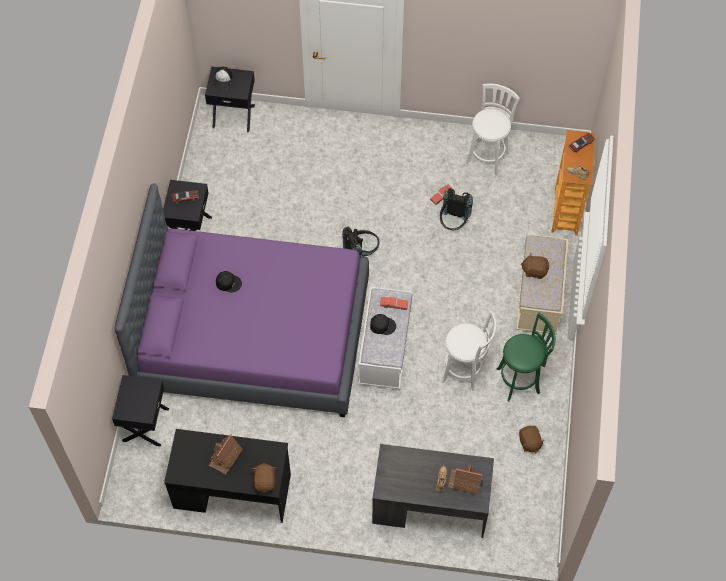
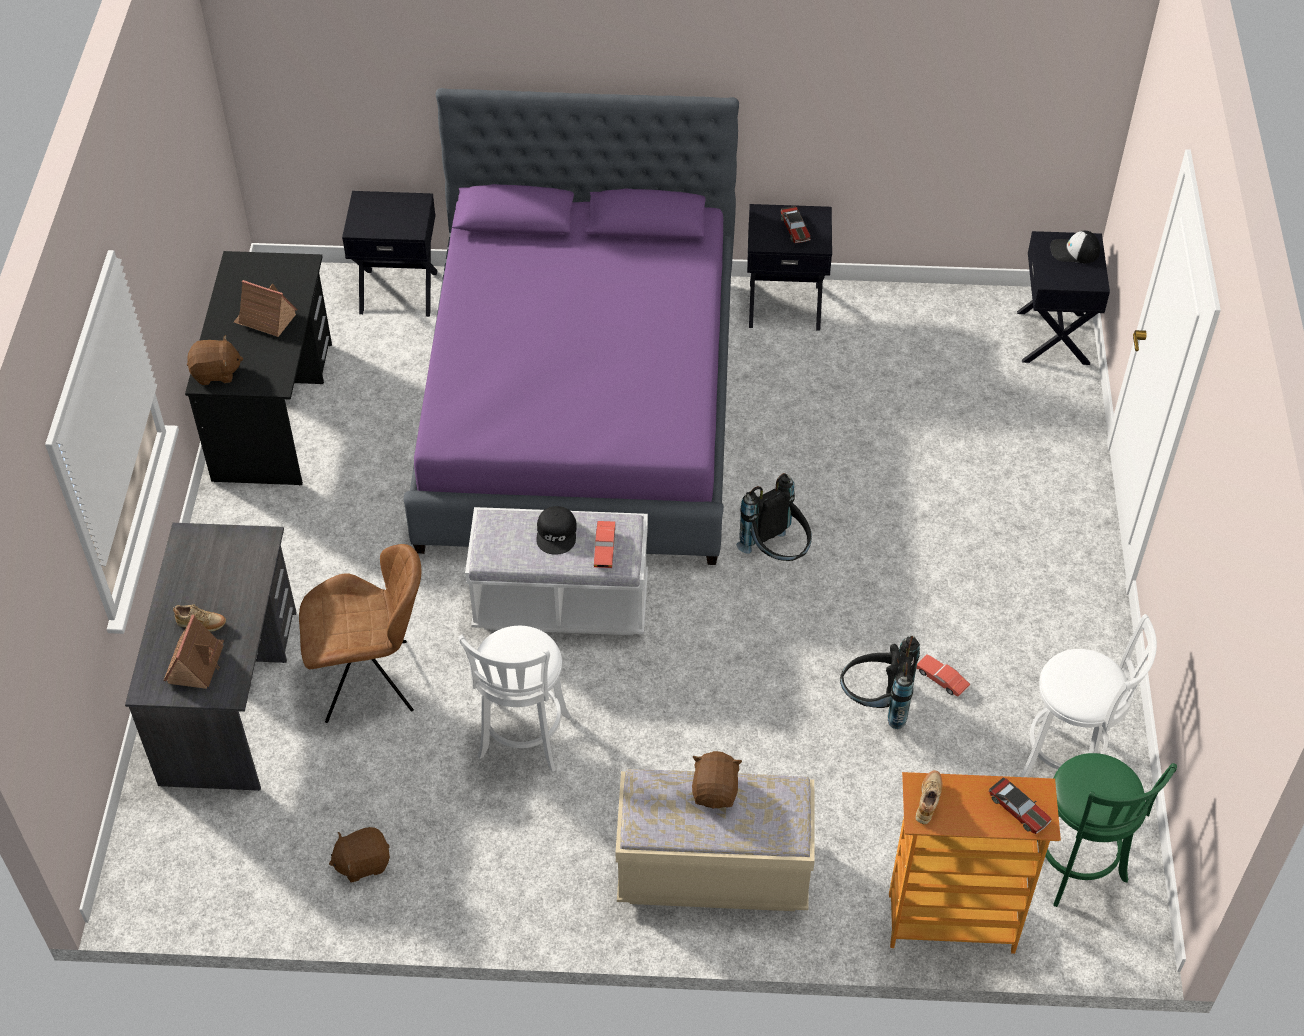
camera: 85 degrees right, 10 degrees down
(228, 282) = (614, 291): black cap -> none
(425, 439) = (371, 681): none -> brown chair
(520, 380) = (507, 842): green stool -> green stool (1077, 869)

